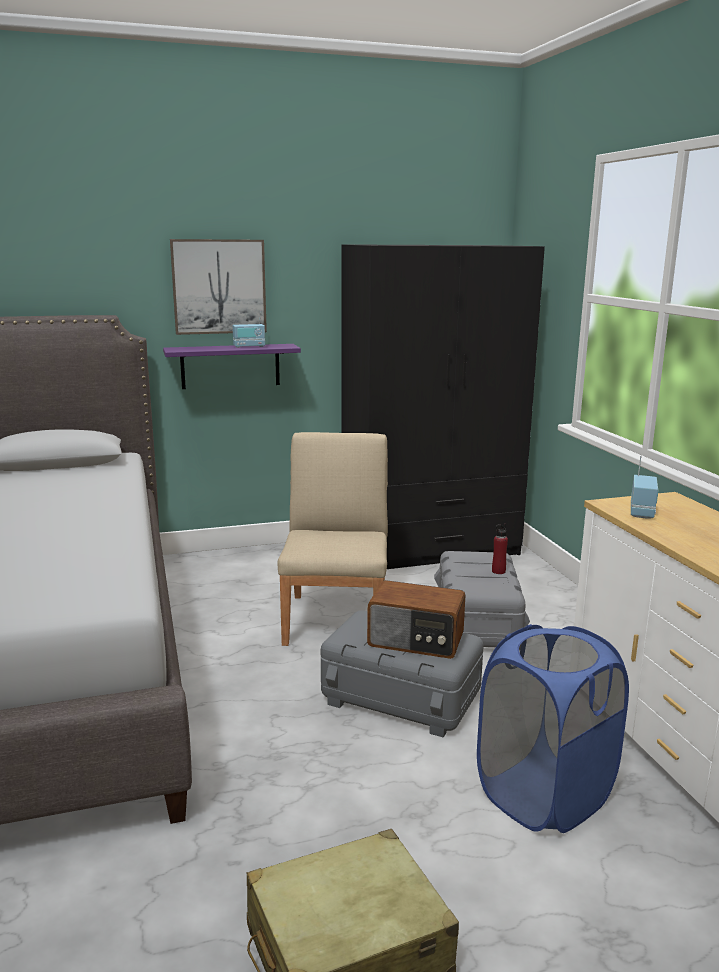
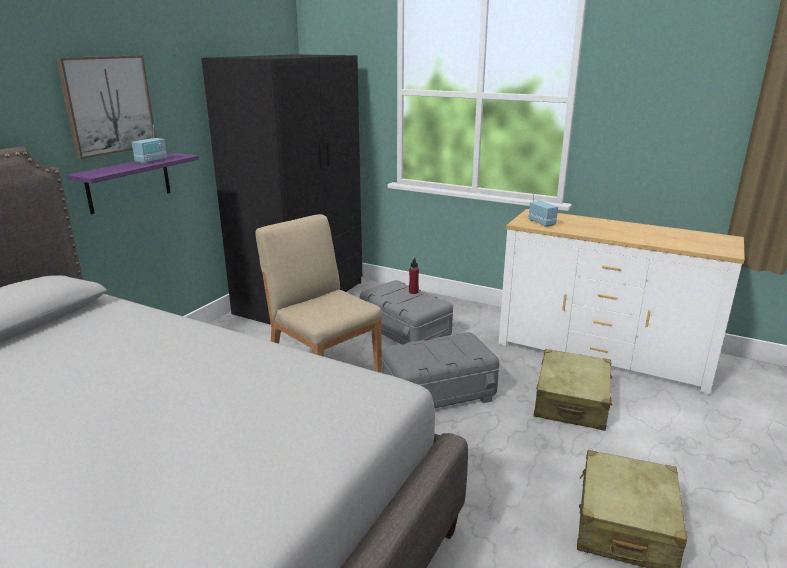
camera: 45 degrees left, 5 degrees up
(416, 641) = (449, 349): radio -> none
(544, 795) = (571, 401): blue laundry basket -> beige suitcase

